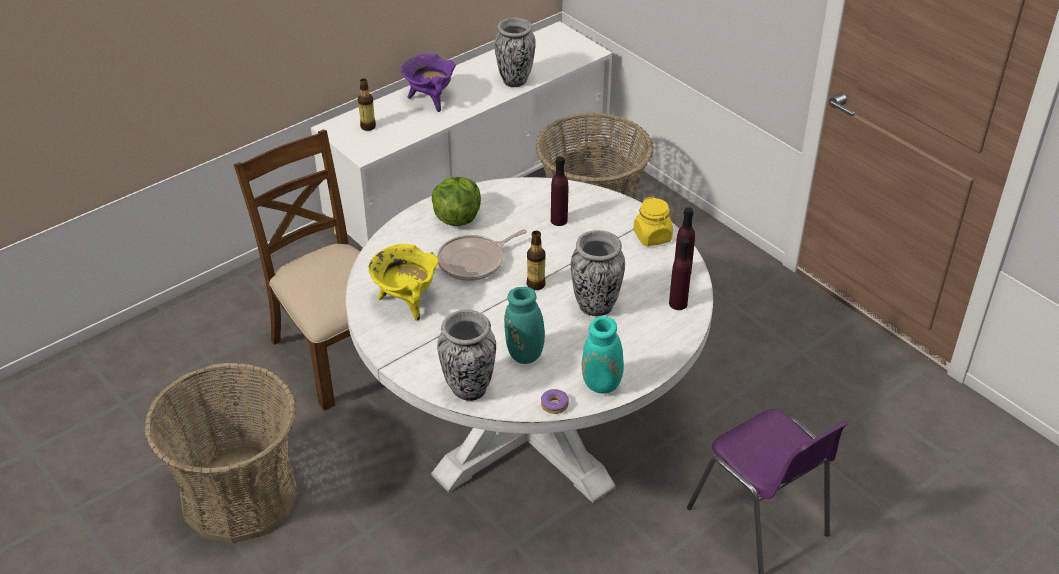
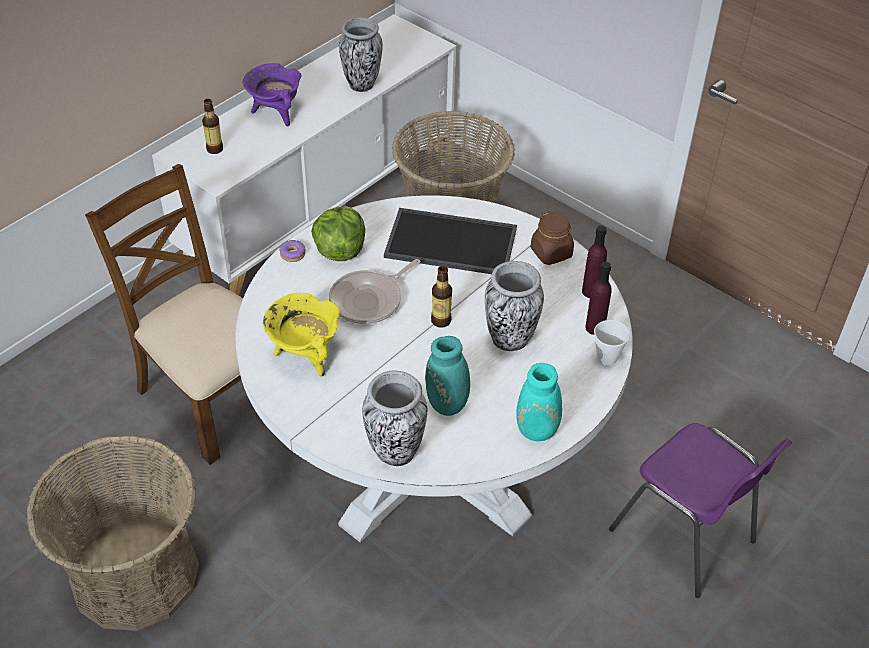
camera: 10 degrees left, 5 degrees up
(555, 405) = (492, 460): donut -> donut (293, 254)
(559, 220) = (449, 244): purple bottle -> tray
(652, 236) = (551, 253): yellow jar -> brown jar
(683, 330) = (607, 357): none -> cup

